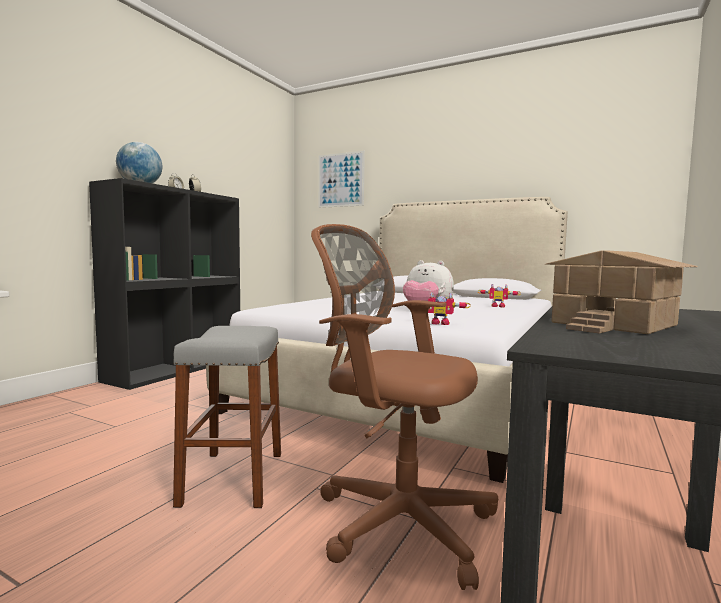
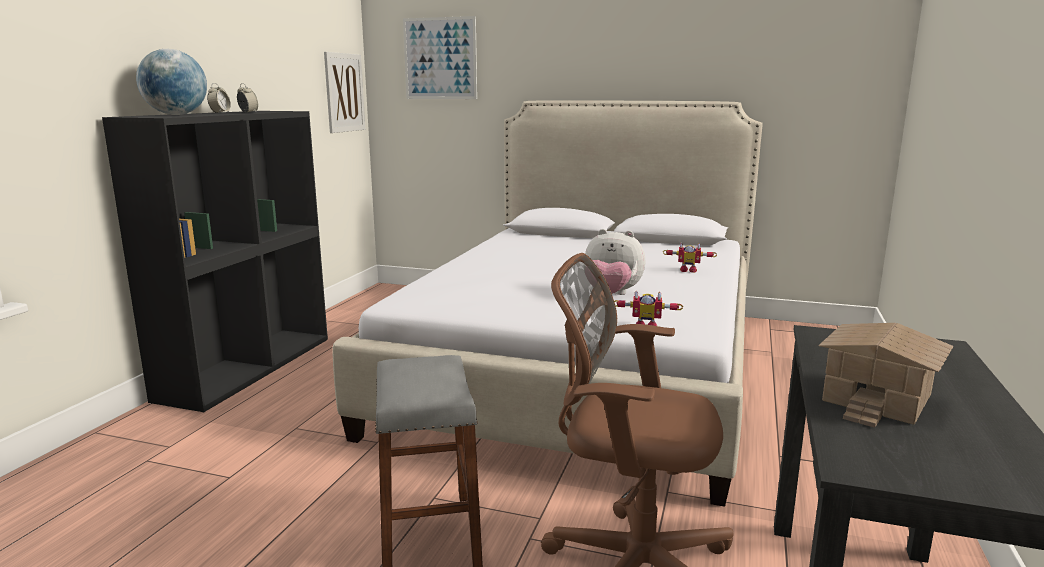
camera: 10 degrees left, 10 degrees up
(277, 201) = (344, 92): none -> picture

